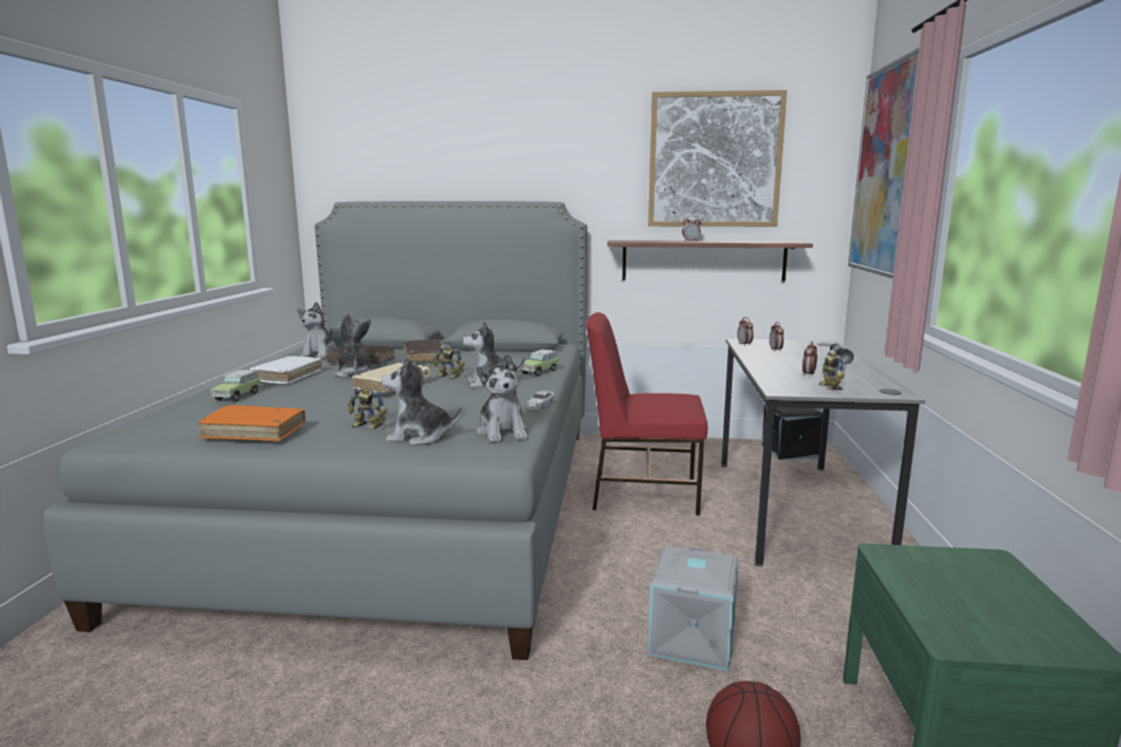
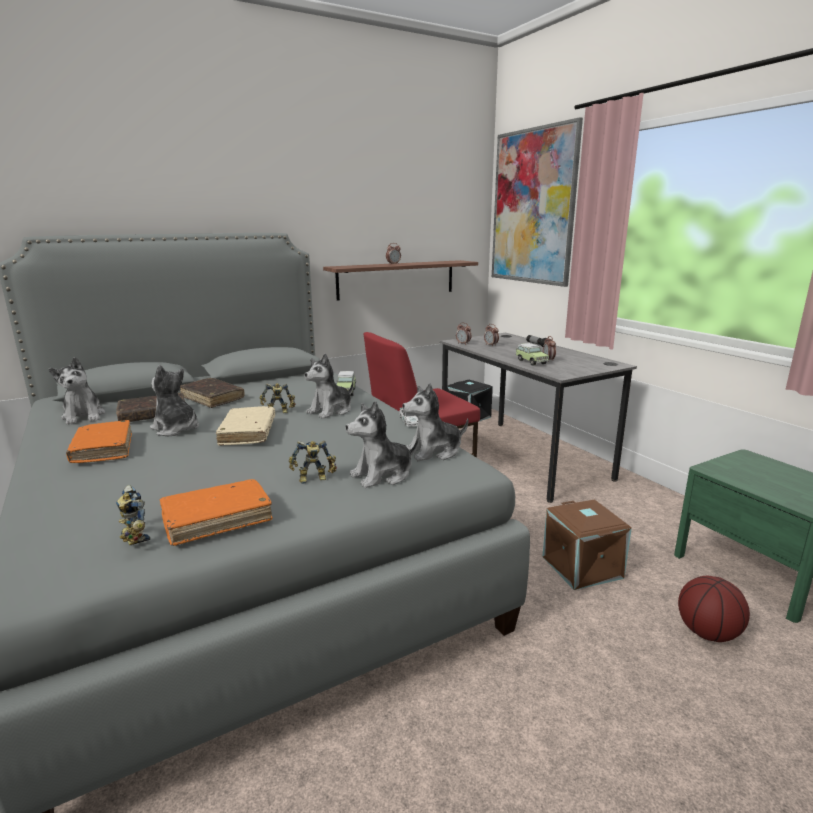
camera: 35 degrees left, 5 degrees up
(238, 396) = (92, 485): toy car -> toy car (530, 362)
(287, 377) = (103, 449): white book -> orange book
(502, 432) = (434, 451): plush toy -> plush toy turned 120 degrees clockwise
(694, 640) = (583, 567): grey storage box -> brown storage box
(714, 160) = (400, 196): picture -> none
(828, 387) = (578, 367): toy robot -> toy robot (133, 538)

